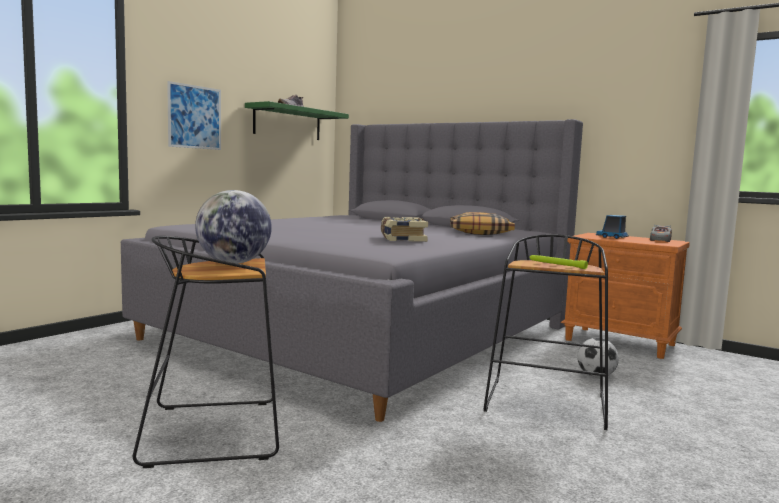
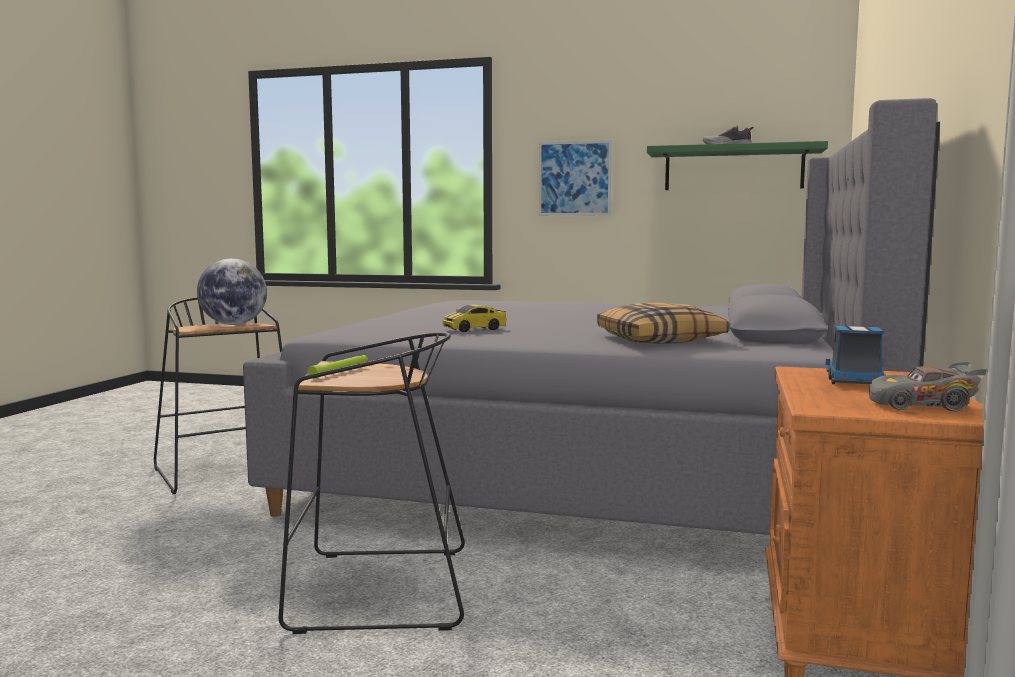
camera: 70 degrees right, 0 degrees up
(401, 239) = (474, 329): book -> toy car
(596, 376) = (554, 623): football -> none

